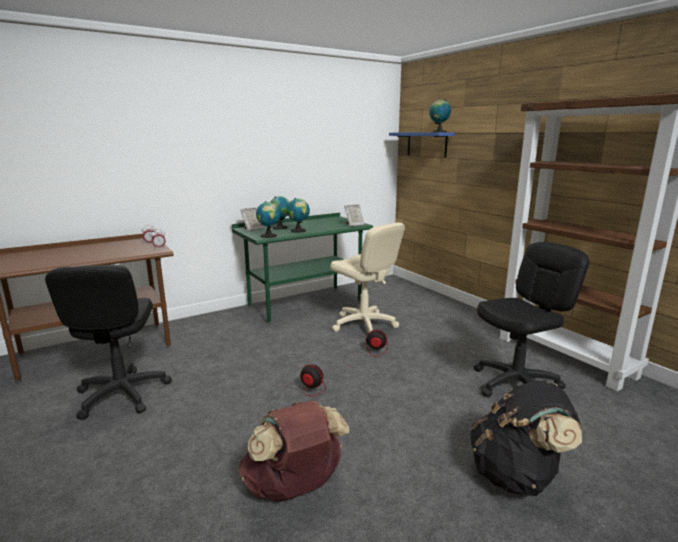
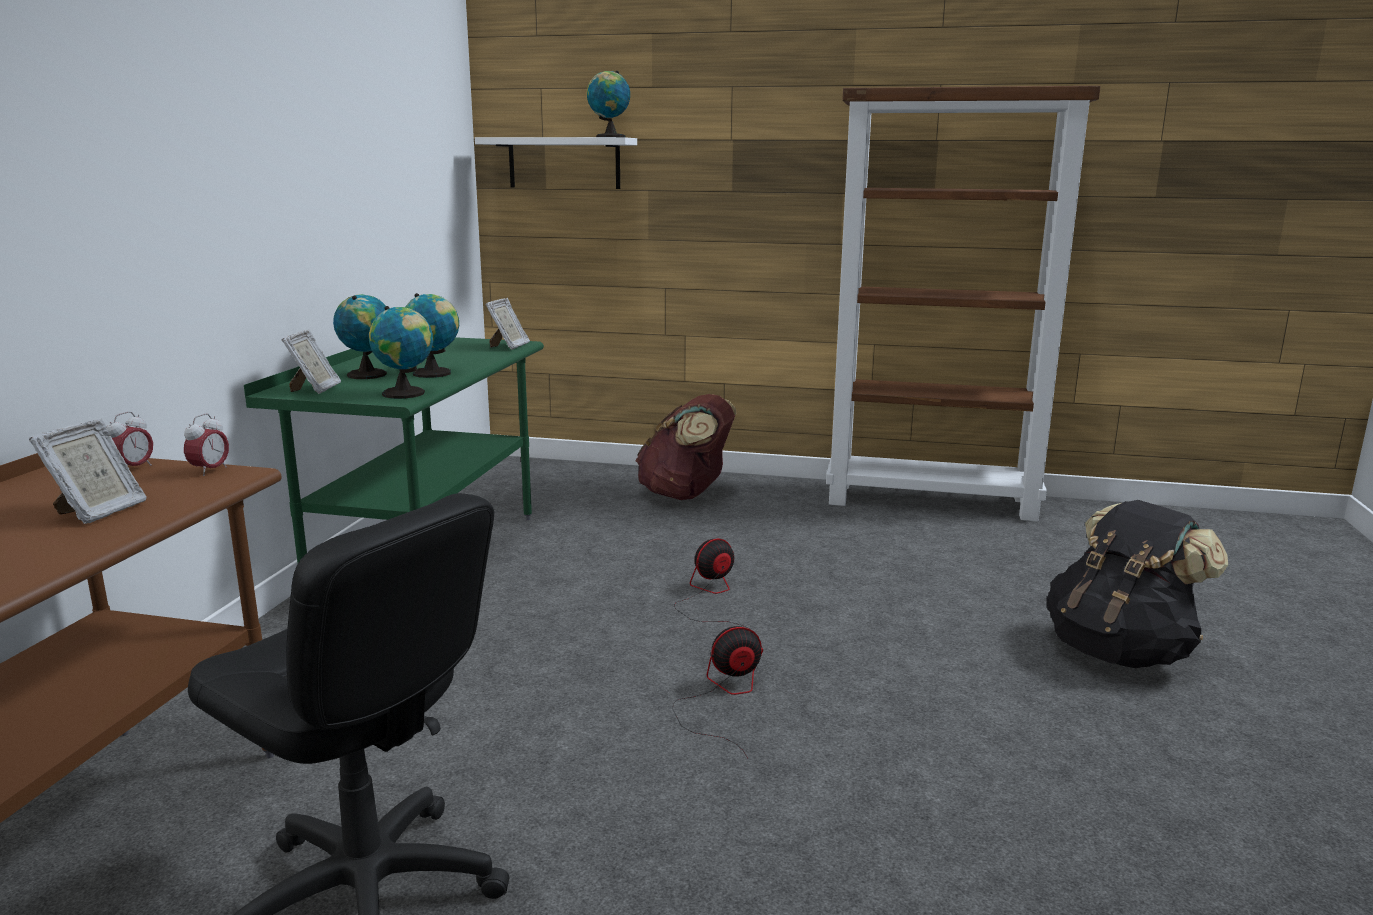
camera: 45 degrees left, 0 degrees up
(113, 252) = (98, 512): none -> picture frame
(294, 487) = (973, 814): brown backpack -> brown backpack (686, 494)
(364, 325) = (610, 553): beige office chair -> none
(426, 144) = (564, 163): blue shelf -> white shelf
(516, 385) = (948, 555): black office chair -> none

